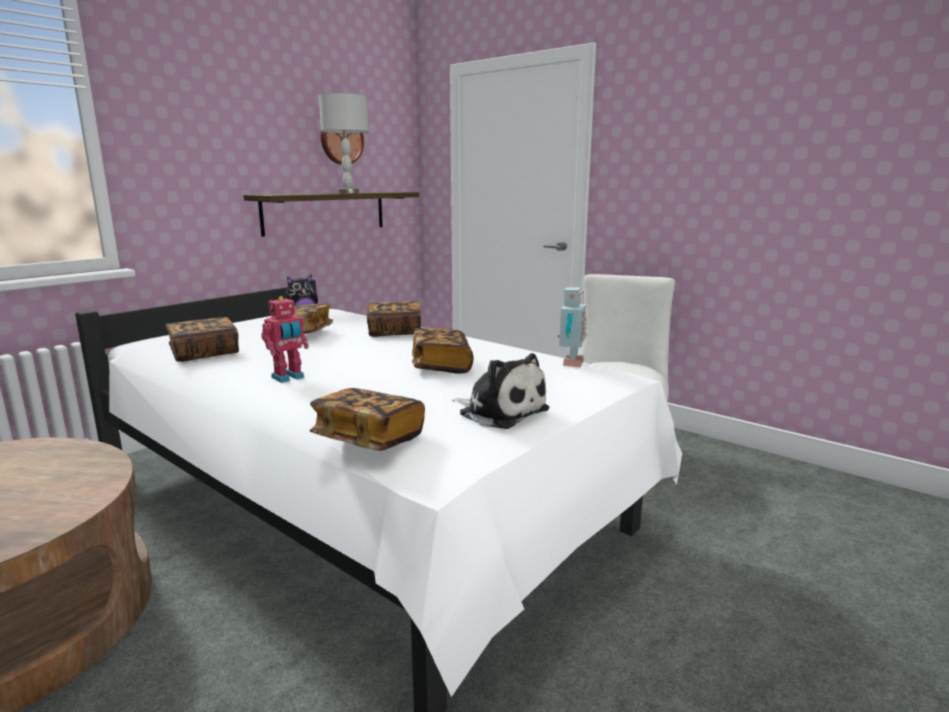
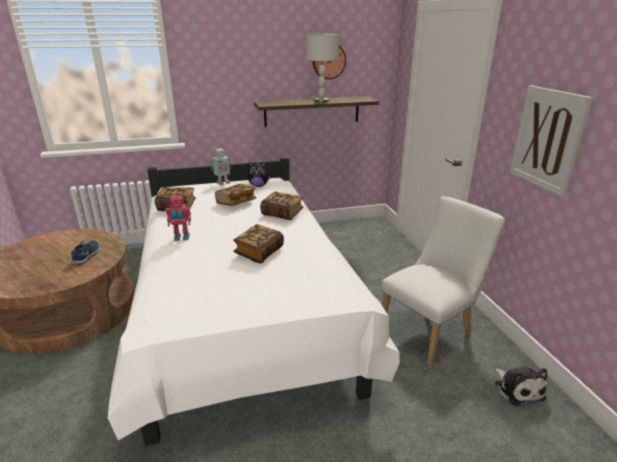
camera: 35 degrees right, 10 degrees up
(44, 476) = (87, 256): none -> blue shoe
(369, 439) = (149, 296): book -> none
(500, 412) = (229, 302): plush toy -> plush toy (517, 389)
(570, 364) = (333, 275): toy robot -> toy robot (222, 183)
(696, 184) = (547, 139): none -> picture

